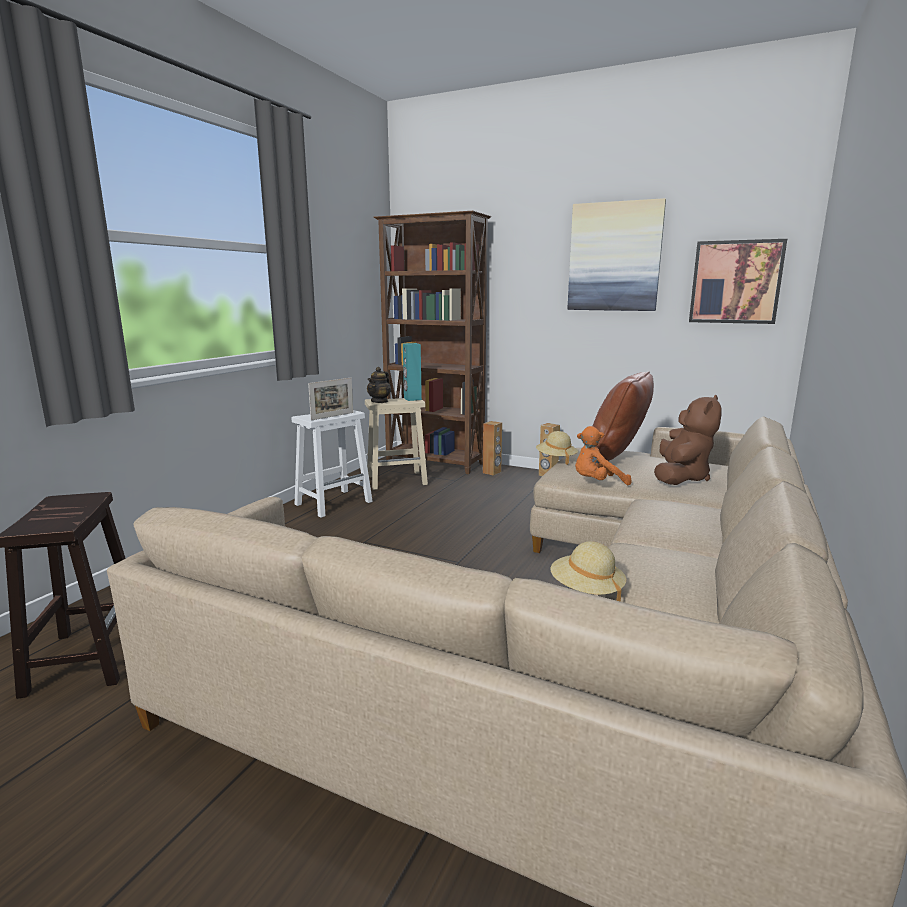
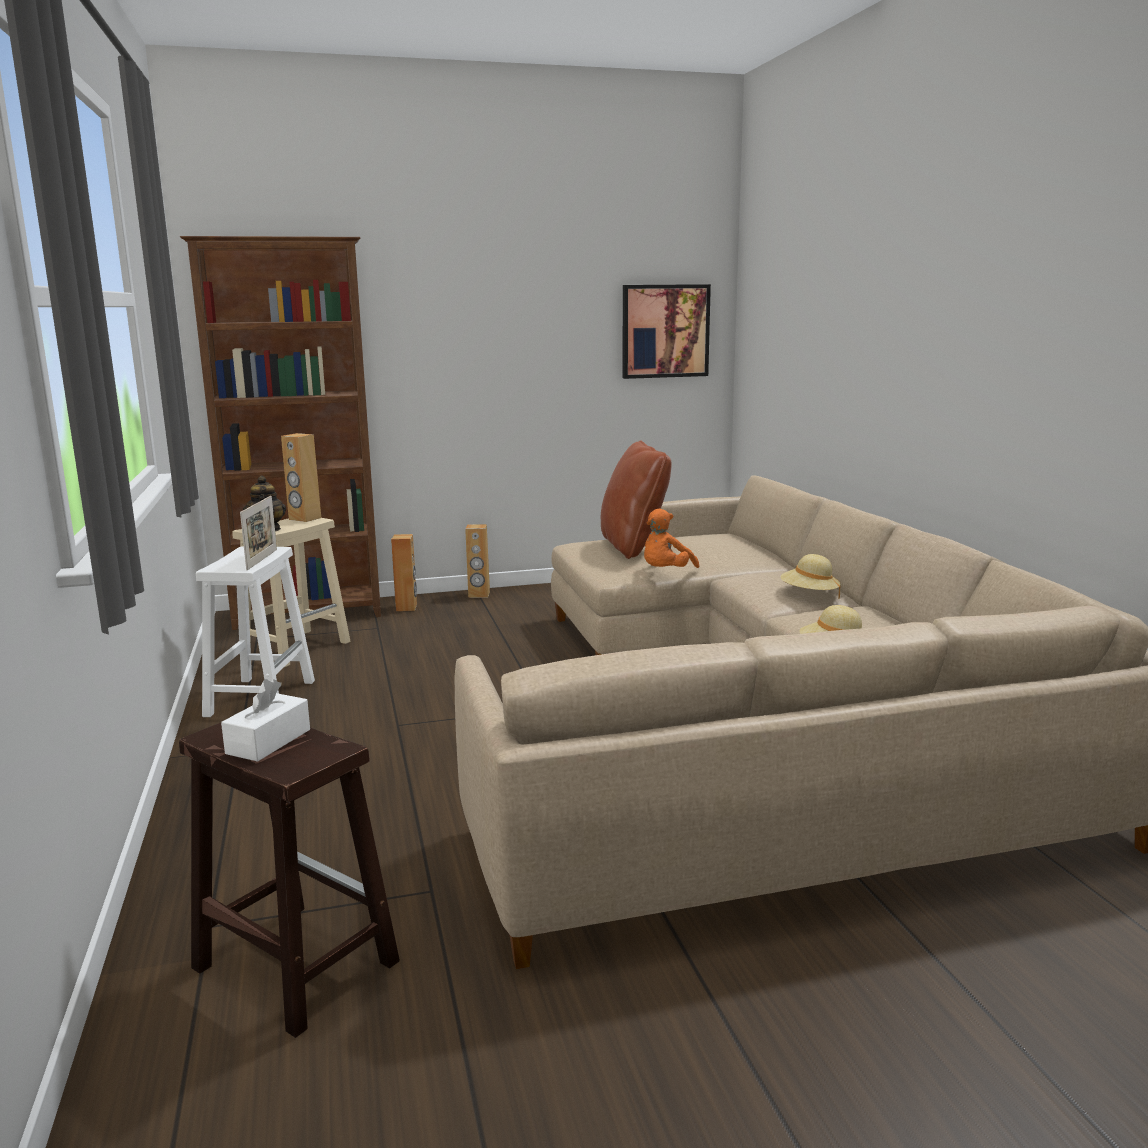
camera: 40 degrees left, 0 degrees up
(60, 511) = (268, 741): none -> white tissue box
(412, 399) = (304, 519): turquoise speaker -> brown speaker
(556, 459) = (574, 560): beige hat -> beige hat (809, 594)
(614, 257) = (530, 302): picture -> none
(681, 478) = (724, 551): brown plush toy -> none

